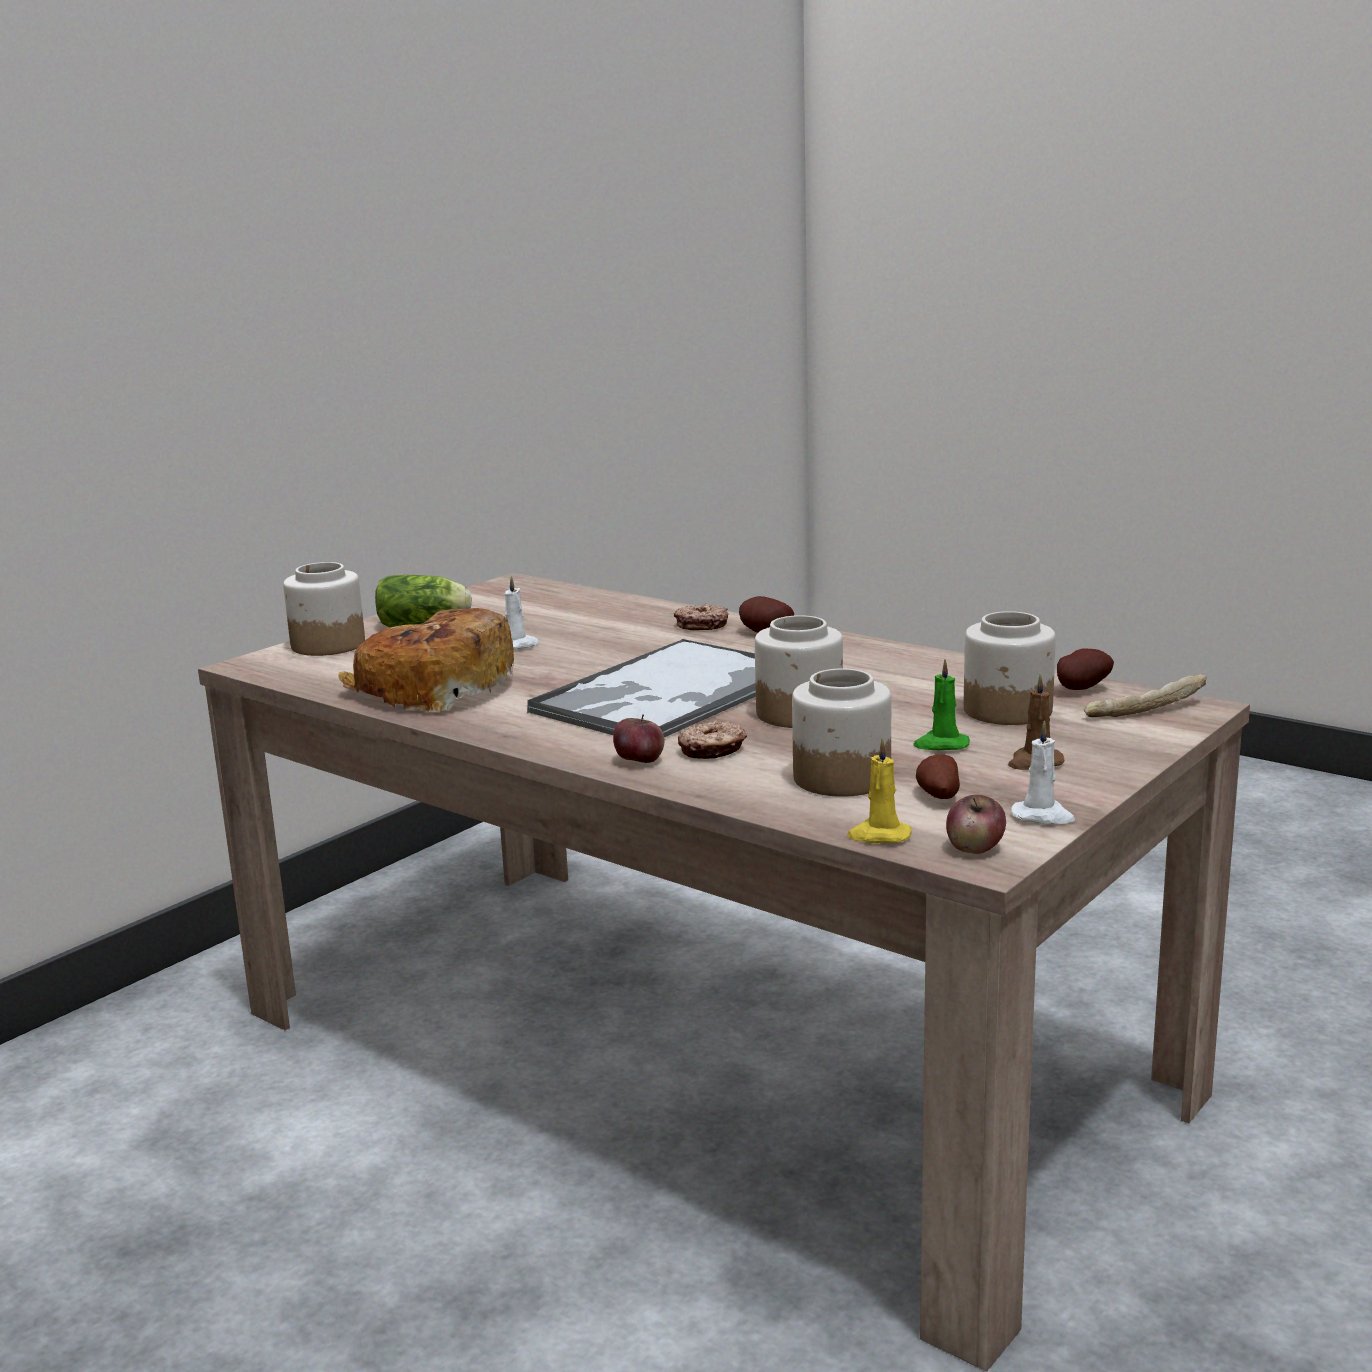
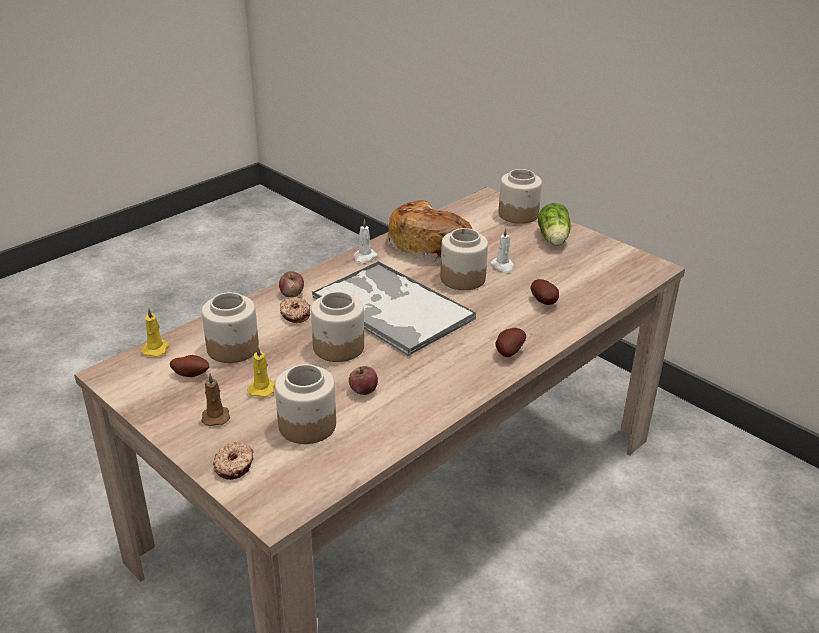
camera: 95 degrees right, 15 degrees up
(560, 663) = (462, 278): none -> jar
(702, 625) = (534, 330): donut -> donut (235, 466)
(941, 745) = (262, 388): green candle -> yellow candle
(975, 848) = (122, 373): apple -> apple (363, 390)
(1043, 816) = (143, 402): white candle -> white candle (364, 257)
(1080, 689) = (335, 467): potato -> potato (544, 302)
(1144, 709) = (280, 487): bread -> none

